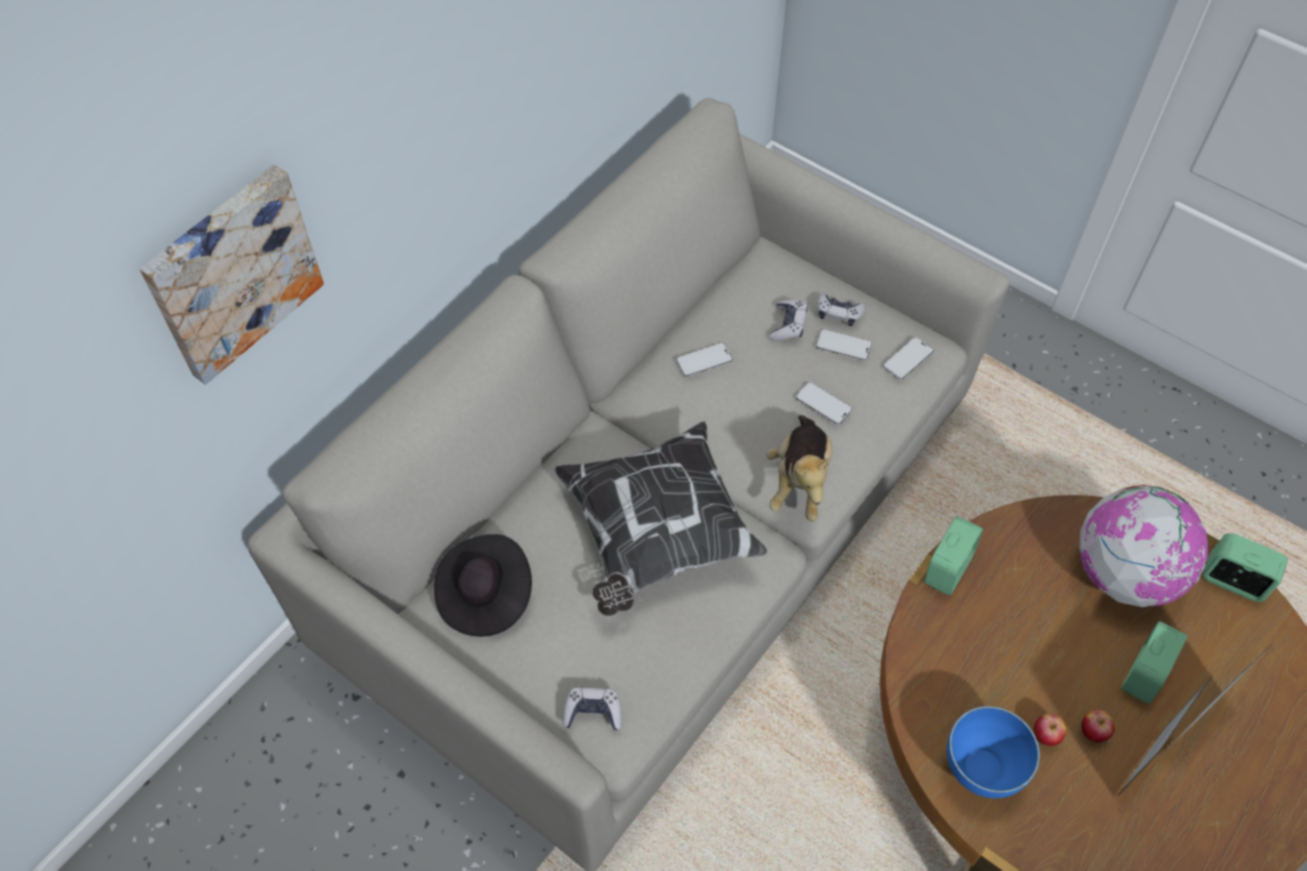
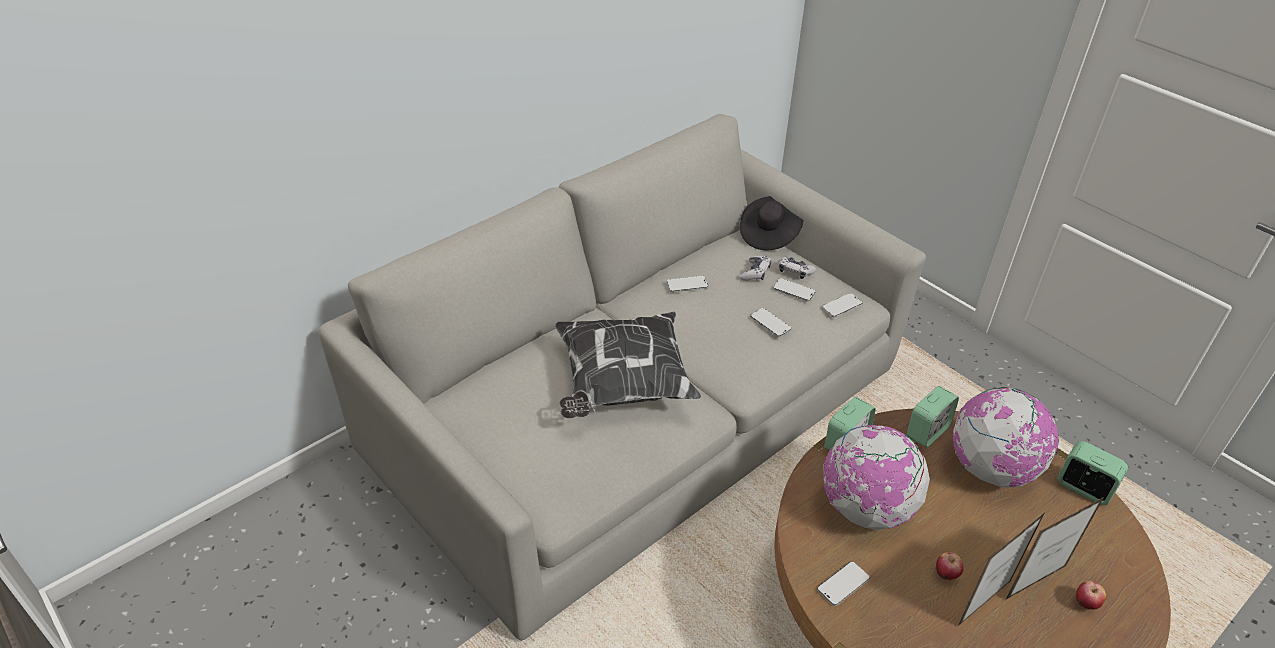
camera: 10 degrees right, 15 degrees down
(231, 272) = (340, 95): picture -> none
(485, 596) = (482, 402): black hat -> black hat (769, 234)
(593, 712) = (540, 489): game controller -> none
(799, 481) = (741, 368): plush toy -> none
(978, 770) = (843, 584): blue bowl -> phone
(986, 660) = (865, 509): none -> globe
(1045, 736) = (904, 570): apple -> apple (1085, 604)
(1144, 674) = (997, 541): alarm clock -> alarm clock (927, 432)

